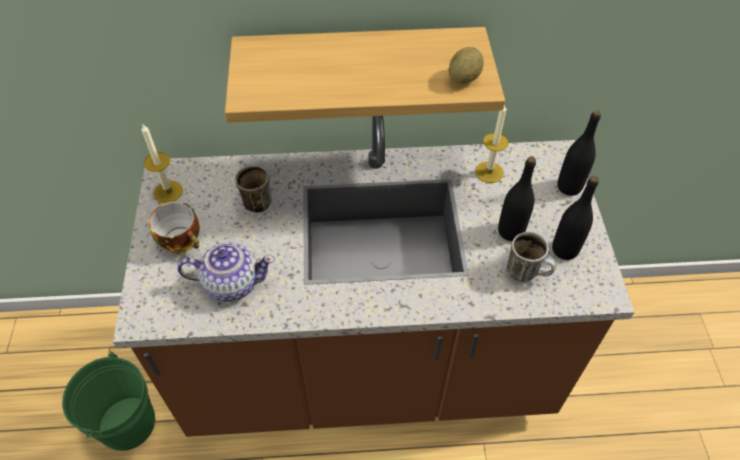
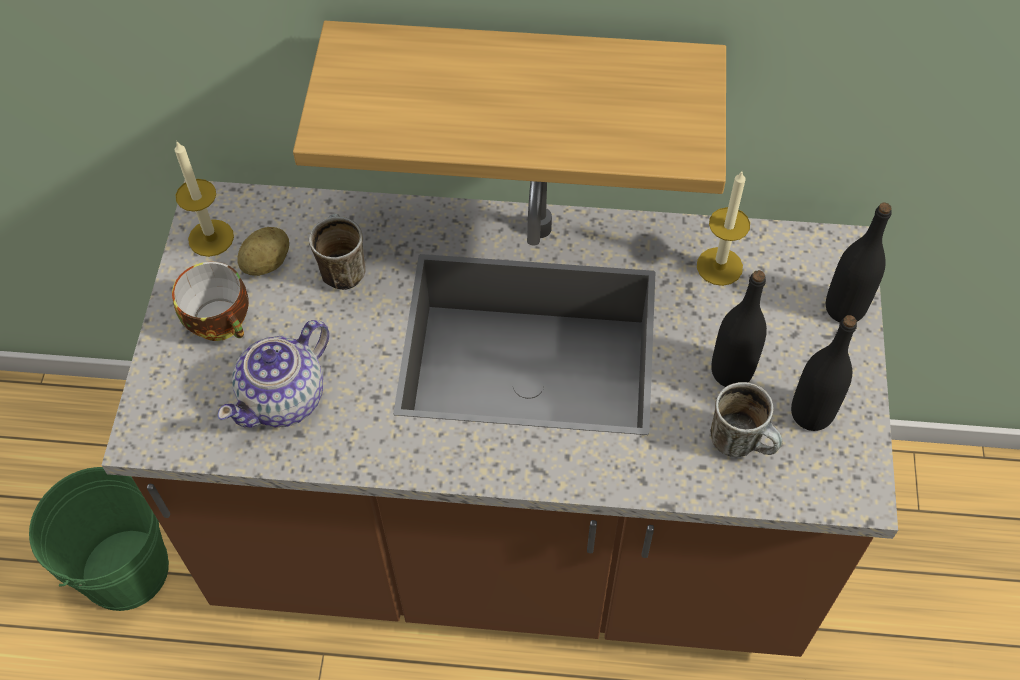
camera: 10 degrees right, 5 degrees up
(231, 283) = (285, 398): teapot -> teapot turned 120 degrees clockwise
(464, 78) = (669, 134): potato -> potato (267, 263)

